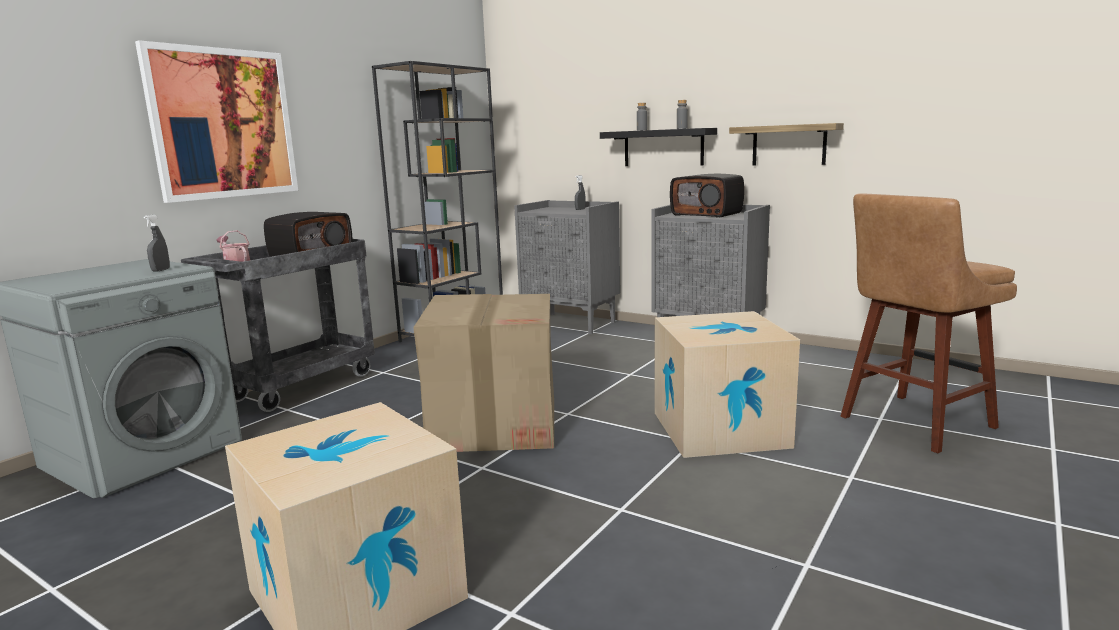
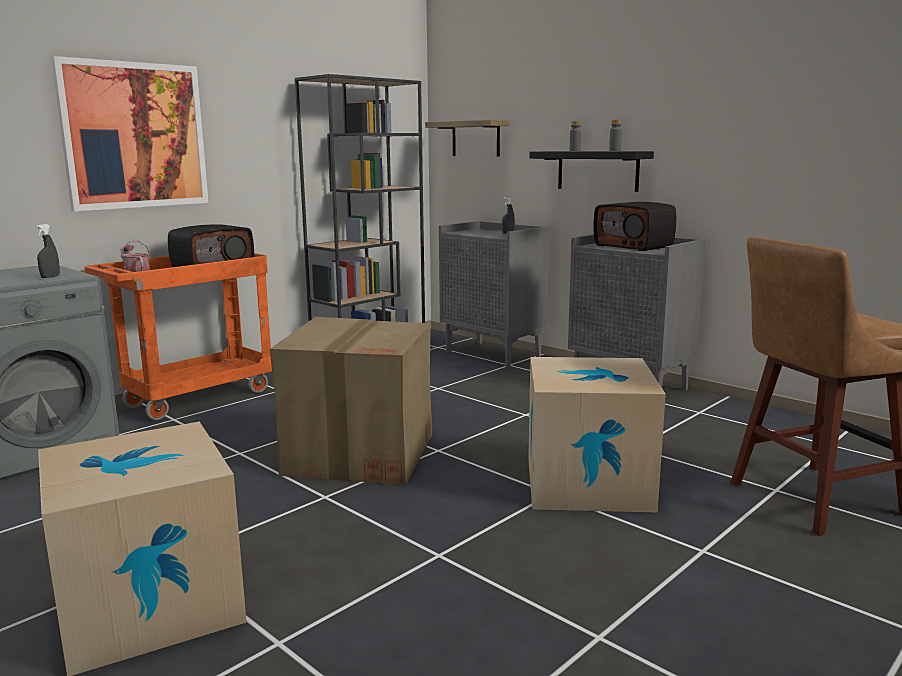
camera: 10 degrees right, 0 degrees up
(298, 390) = (193, 401): grey cart -> orange cart
(789, 145) = (729, 174): shelf -> shelf (475, 138)

